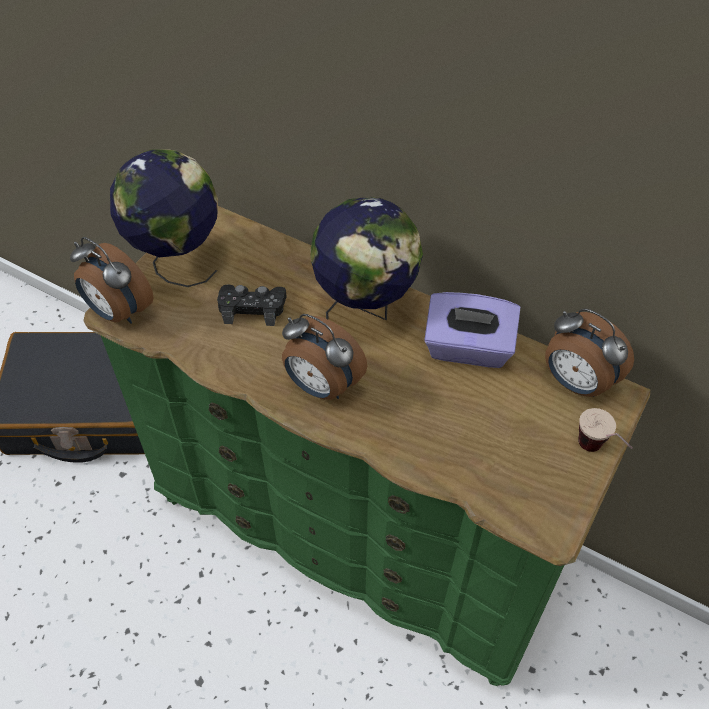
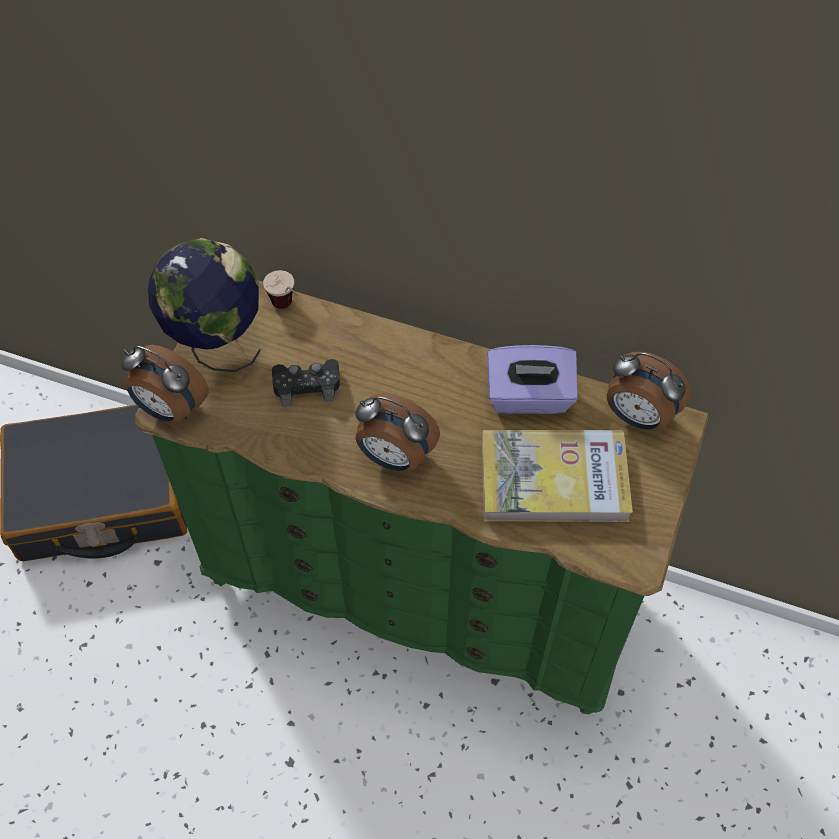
camera: 10 degrees left, 5 degrees up
(365, 310) = (421, 371): globe -> none
(478, 431) = (554, 480): none -> book
(598, 453) = (668, 484): cup -> cup (288, 309)

